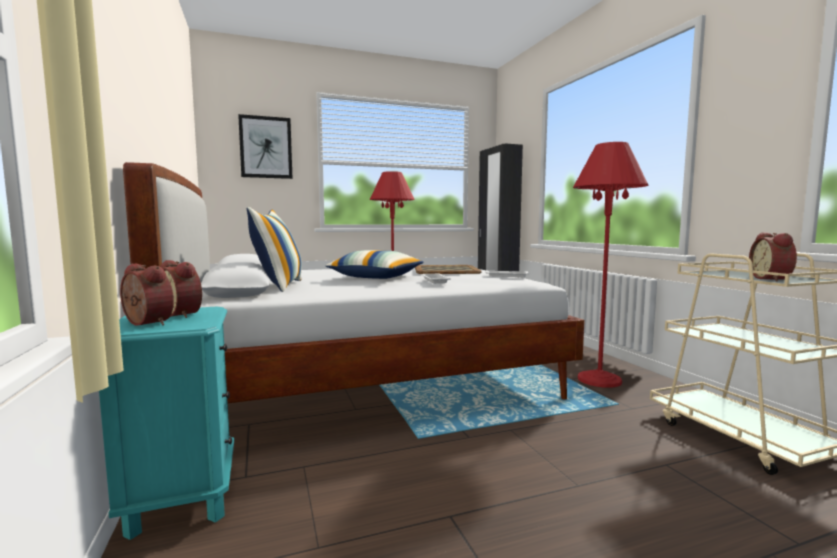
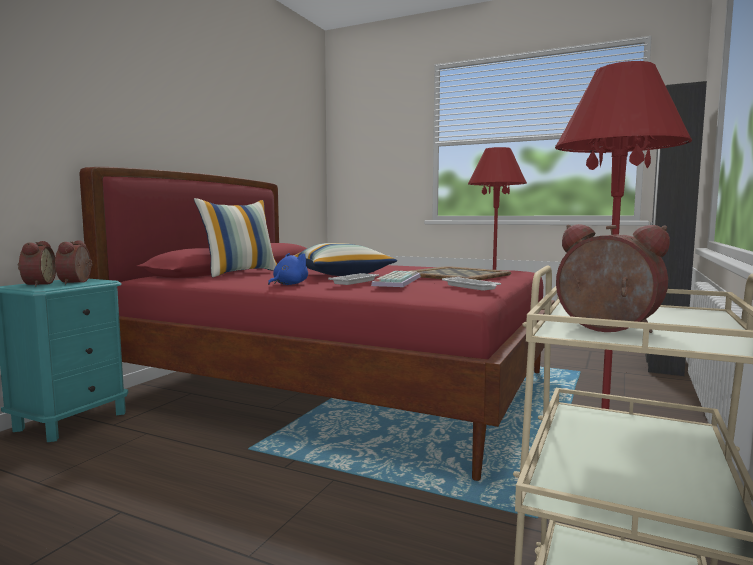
camera: 45 degrees right, 0 degrees up
(266, 147) = (382, 134): picture -> none
(364, 377) = (341, 385): white bed -> red bed
(391, 288) = (288, 284): none -> blue plush toy
(456, 277) = (396, 280): none -> keyboard
(772, 279) = (606, 329): alarm clock -> alarm clock turned 75 degrees clockwise

